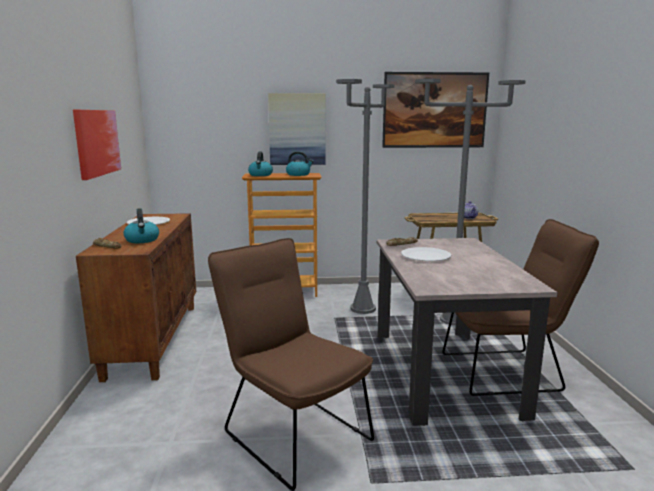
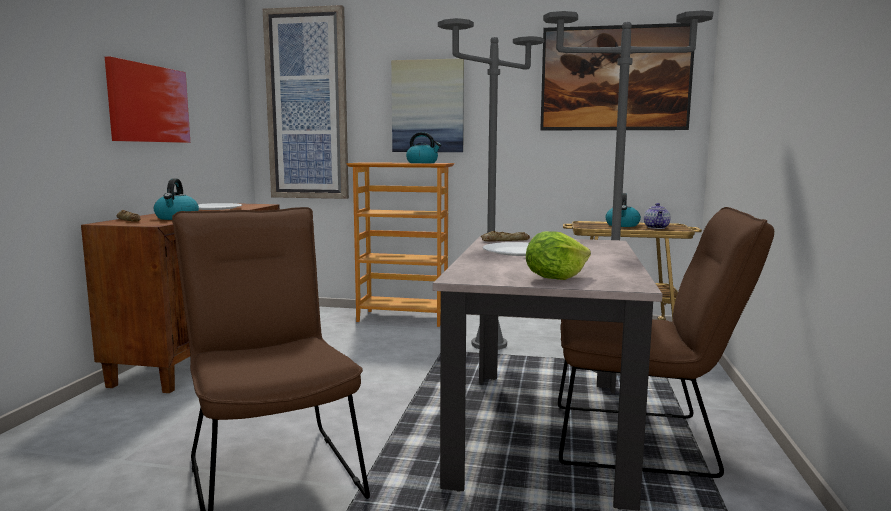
camera: 15 degrees right, 5 degrees down
(196, 127) = (307, 105): none -> picture
(260, 175) = (375, 162): kettle -> kettle (622, 225)
(482, 283) = (555, 278): none -> lettuce

